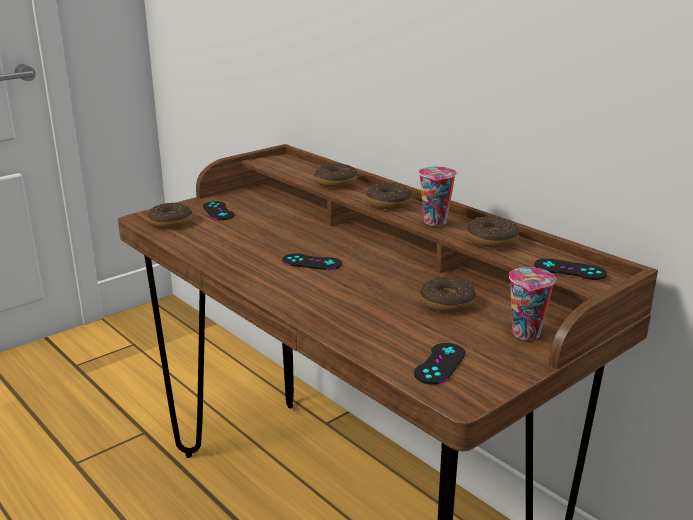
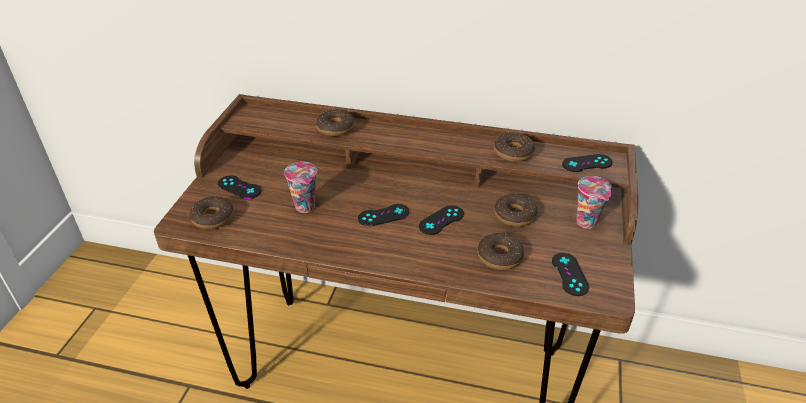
camera: 35 degrees left, 15 degrees up
(362, 282) = (441, 220): none -> black game controller
(388, 203) = (403, 138): donut -> donut (499, 257)
(435, 222) = (458, 148): cup -> cup (306, 207)

